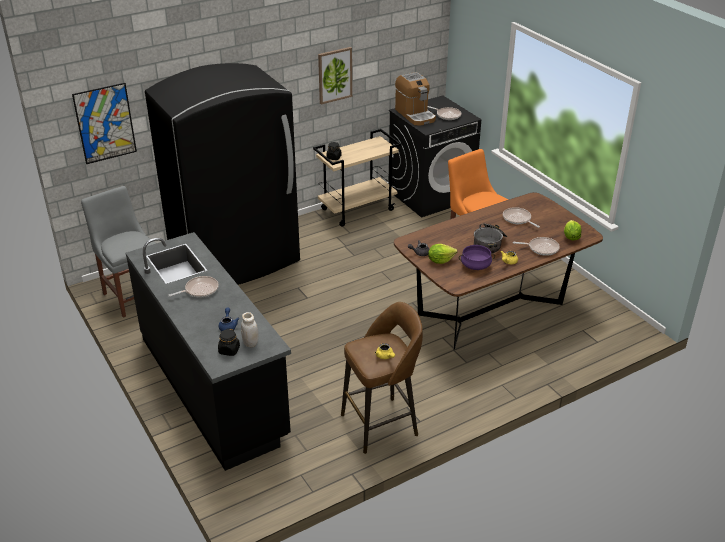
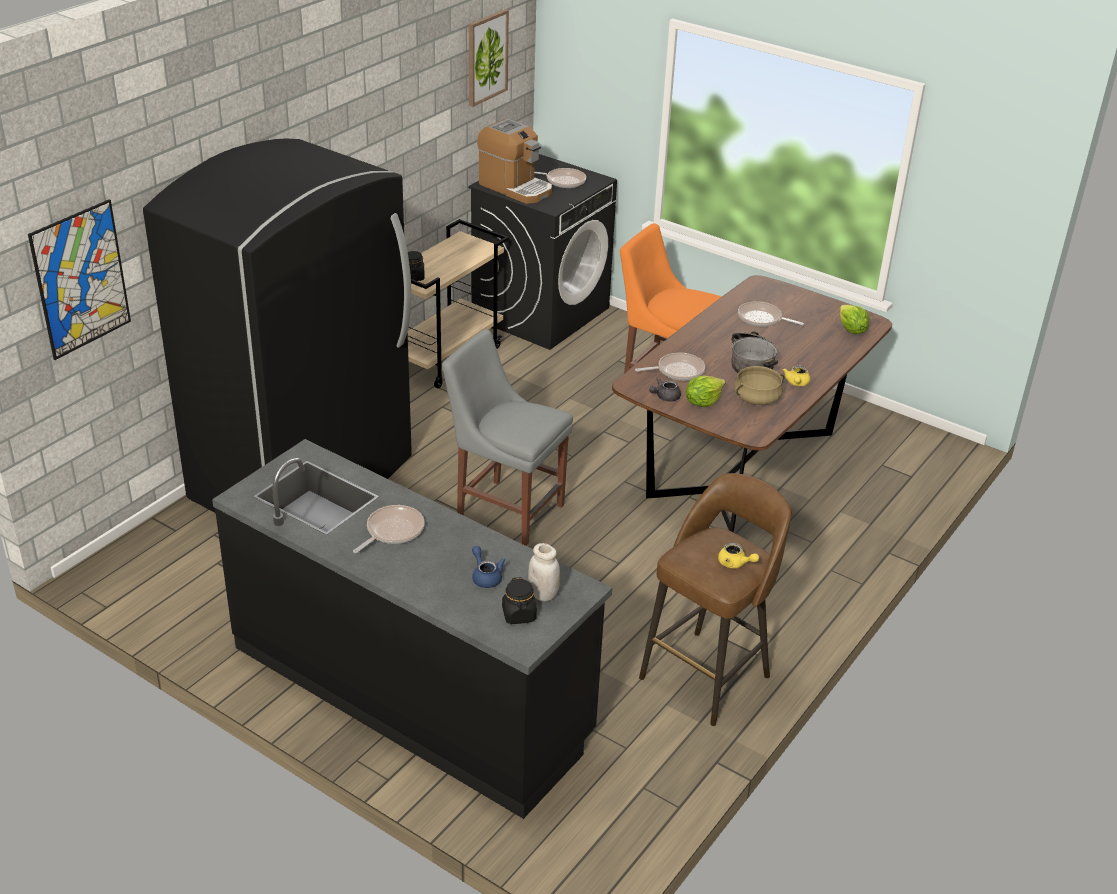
camera: 25 degrees left, 0 degrees up
(132, 295) = (164, 578): grey chair -> grey chair (506, 509)
(334, 75) = (398, 140): picture -> picture (486, 57)
(475, 265) = (757, 399): purple cooking pot -> beige cooking pot
(541, 248) = (825, 354): frying pan -> frying pan (677, 371)

